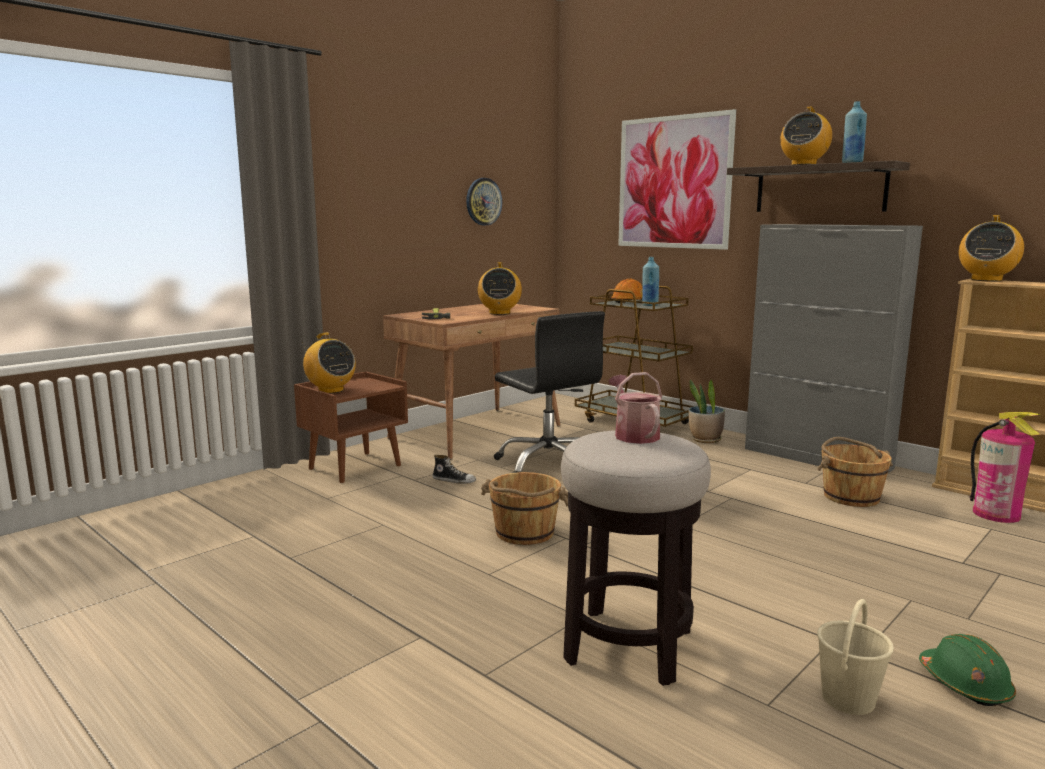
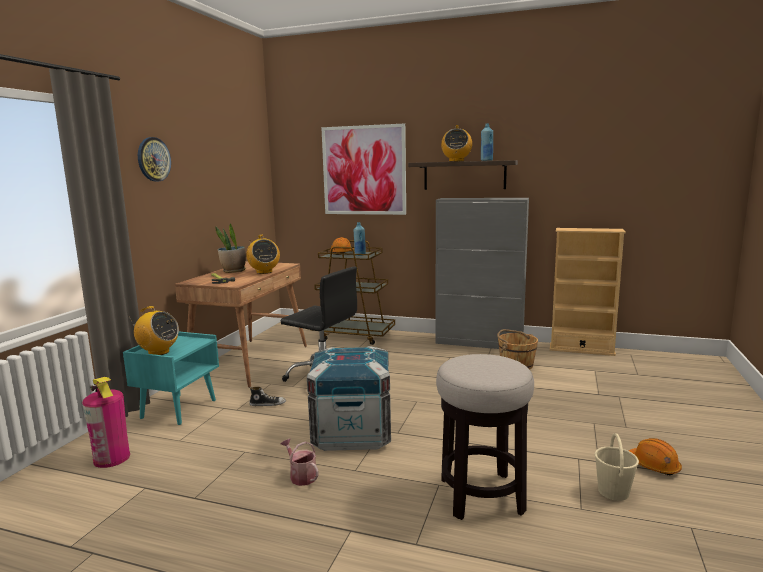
camera: 25 degrees left, 0 degrees up
(355, 467) = (179, 408): brown nightstand -> turquoise nightstand
(483, 201) = (229, 187): wall clock -> wall clock (153, 159)
(524, 533) = (352, 433): brown bucket -> crate
(634, 434) = (475, 359): watering can -> watering can (301, 476)
(705, 440) = (407, 341): potted plant -> potted plant (233, 271)
(965, 684) = (653, 466): green hard hat -> orange hard hat
(986, 280) = (568, 228): radio -> none
(996, 514) = (590, 361): fire extinguisher -> fire extinguisher (112, 458)

